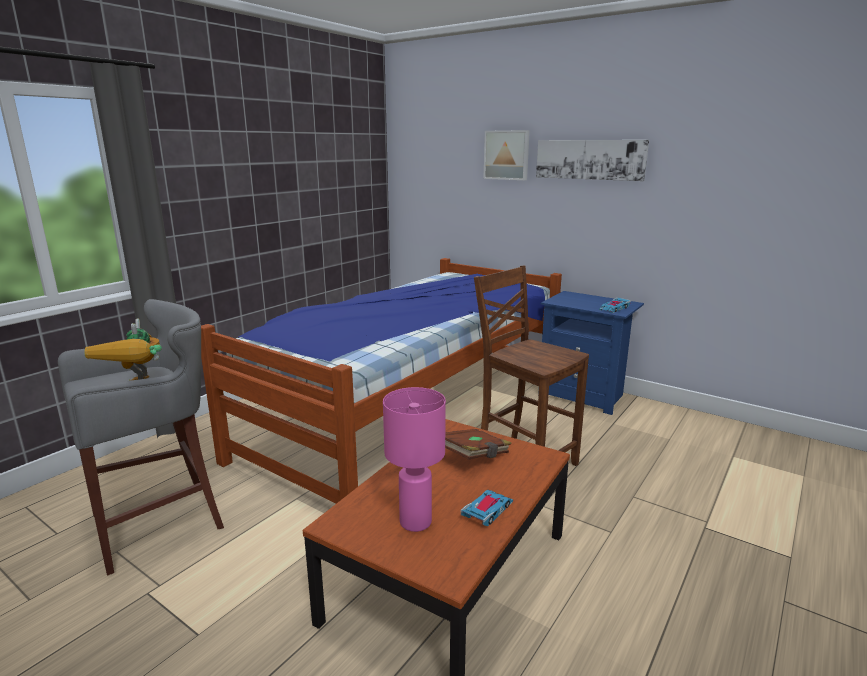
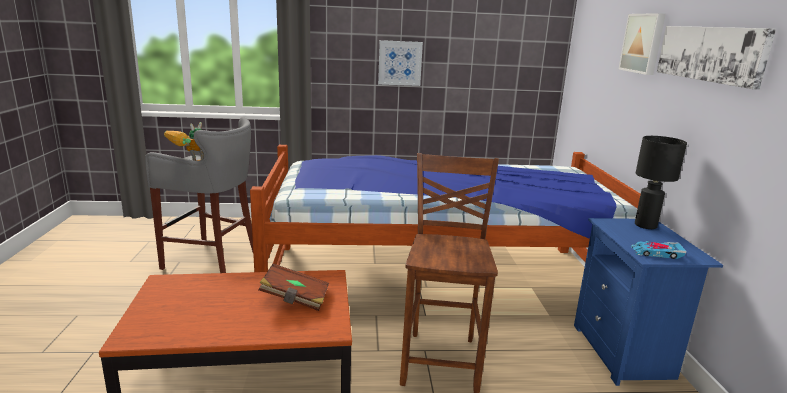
camera: 50 degrees right, 0 degrees up
(254, 197) = (400, 63): none -> picture
(415, 522) = (182, 306): pink table lamp -> none
(487, 511) = (219, 328): toy car -> none
(571, 296) = (645, 225): none -> black table lamp

